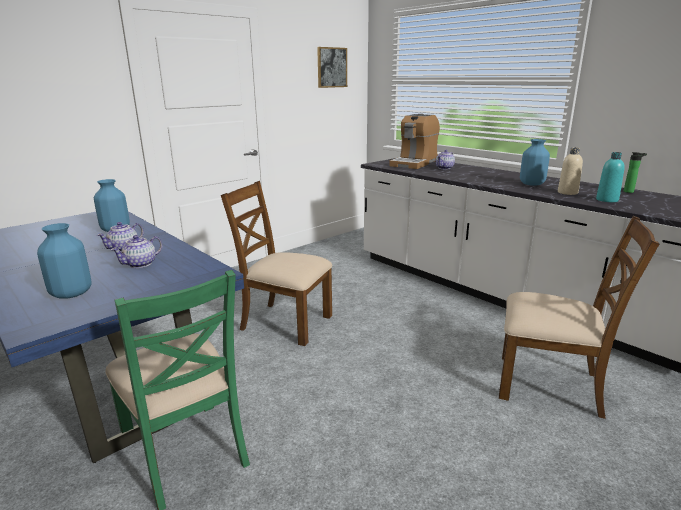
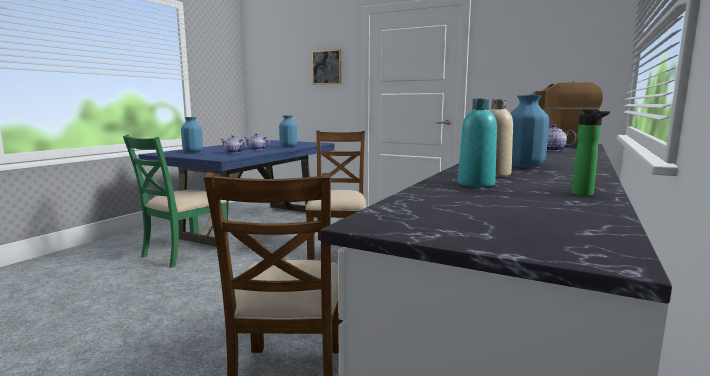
camera: 70 degrees right, 10 degrees down
(332, 67) = (565, 40): picture -> picture (327, 67)

